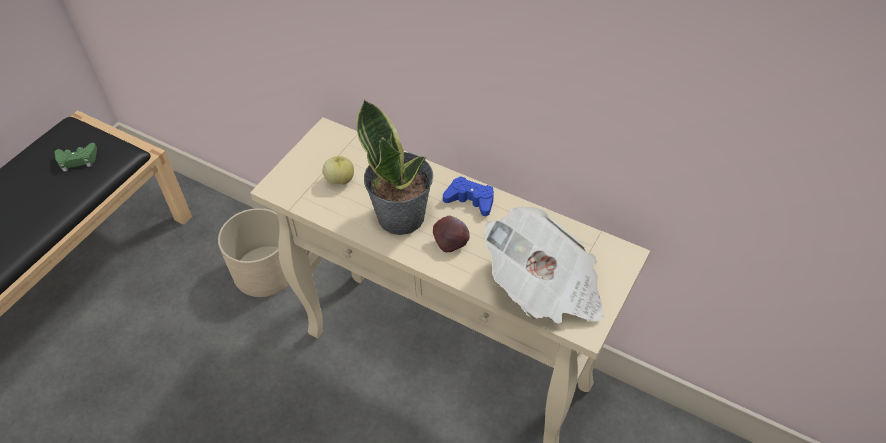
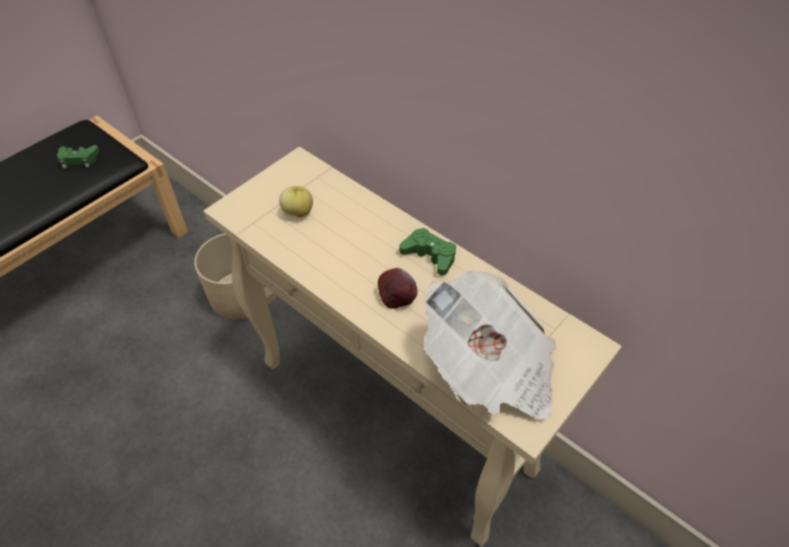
camera: 10 degrees right, 0 degrees up
(402, 216) = (352, 260): potted plant -> none
(470, 200) = (429, 255): blue game controller -> green game controller

